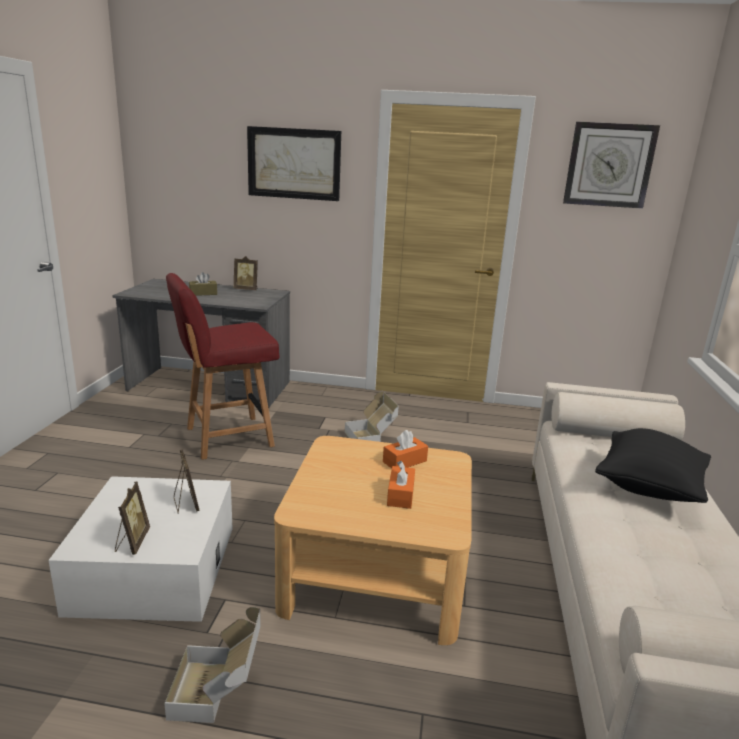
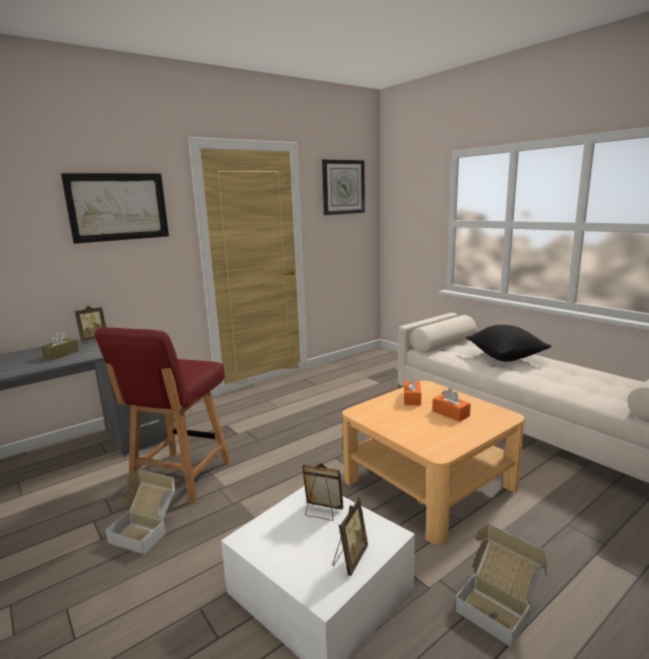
camera: 45 degrees left, 5 degrees down
(132, 542) = (349, 559): picture frame -> picture frame turned 75 degrees clockwise
(371, 437) = (282, 420): cardboard box -> cardboard box (146, 530)

